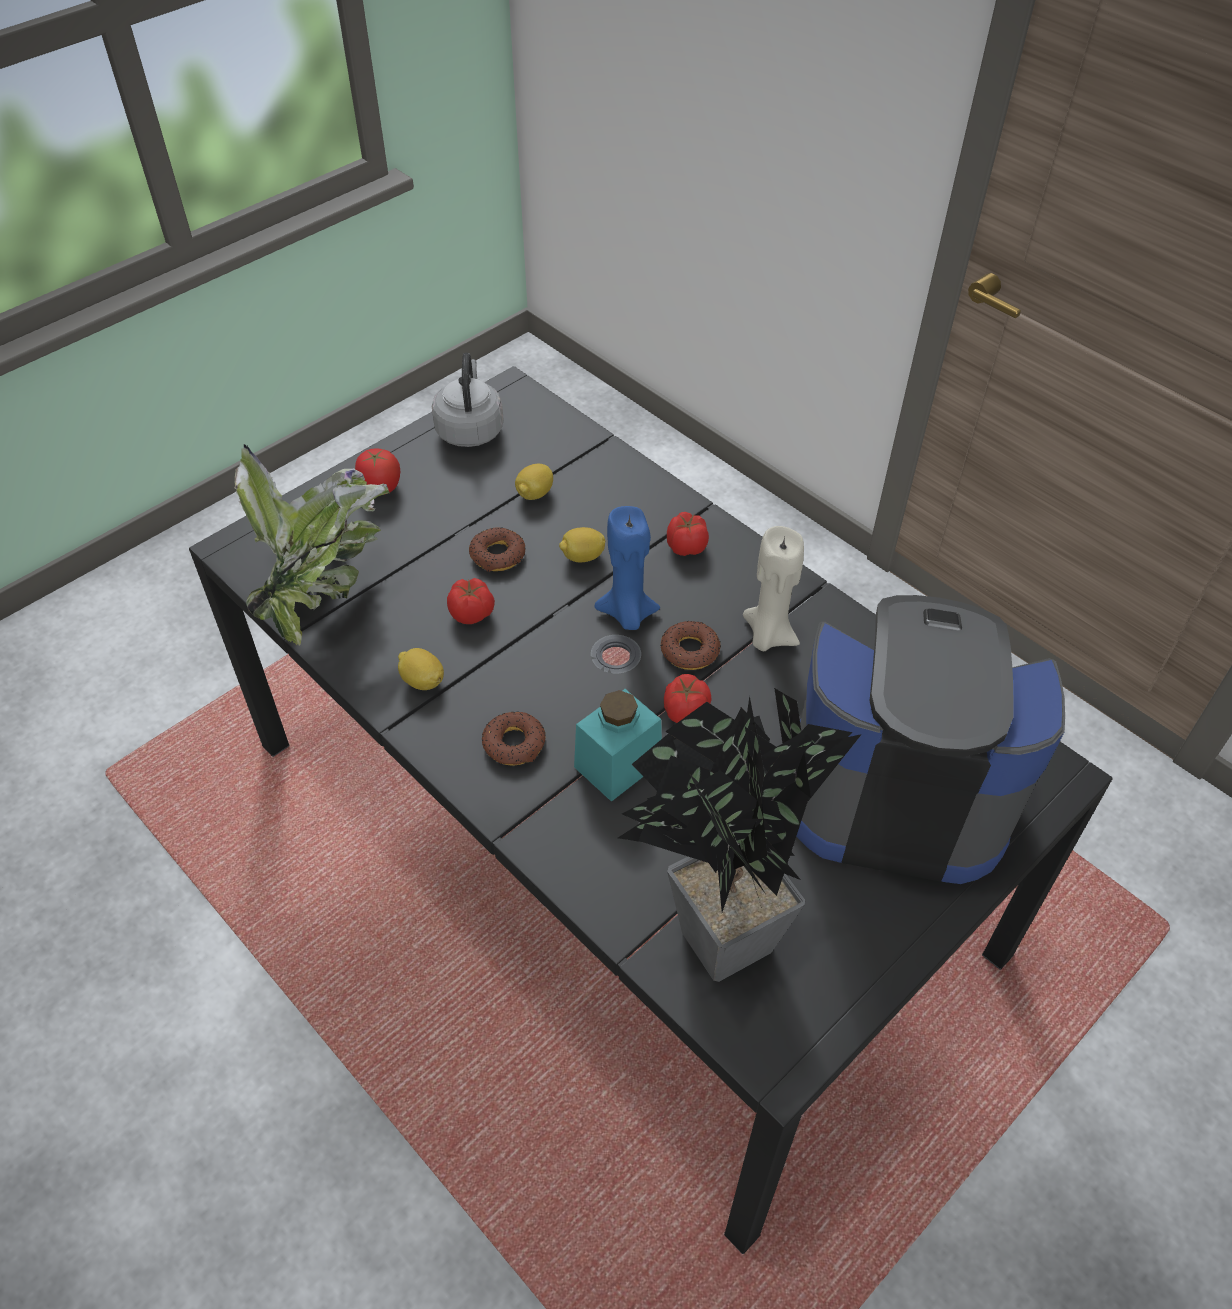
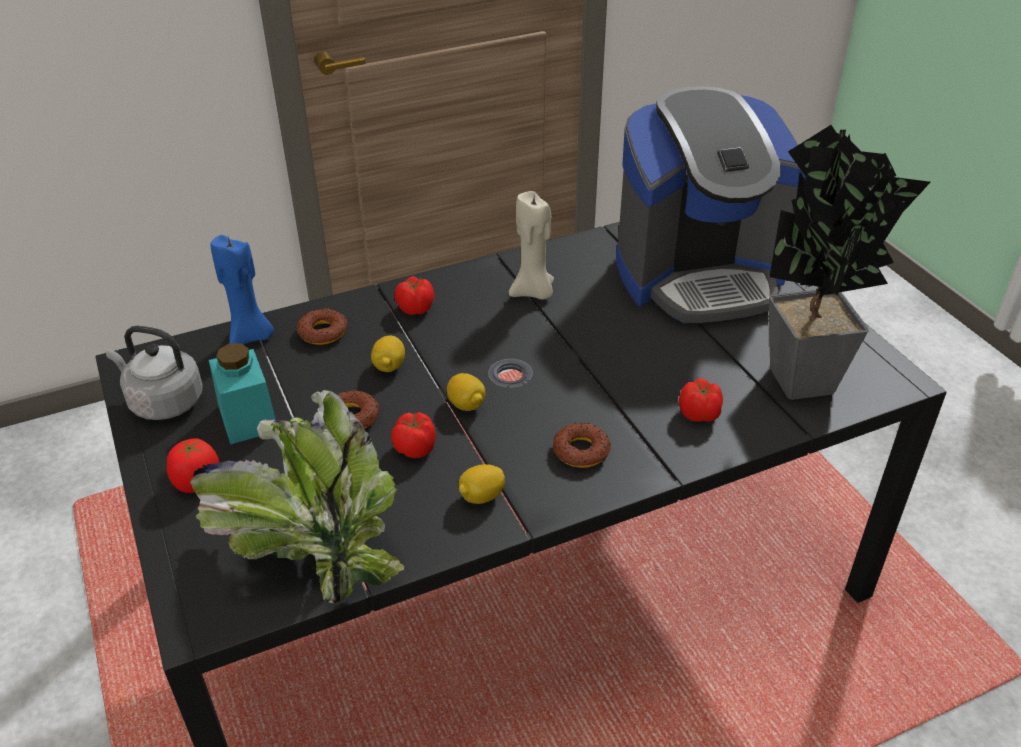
camera: 70 degrees left, 10 degrees down
(535, 494) = (289, 378): lemon -> lemon (466, 405)
(618, 764) = (626, 396): turquoise jar -> turquoise jar (248, 418)
(627, 614) = (472, 355): blue candle -> blue candle (251, 336)
(685, 712) = (589, 350): tomato -> tomato (700, 414)
(690, 650) = (528, 333): donut -> donut (322, 332)
(896, 792) = (699, 276): coffee machine -> coffee machine turned 135 degrees counterclockwise

